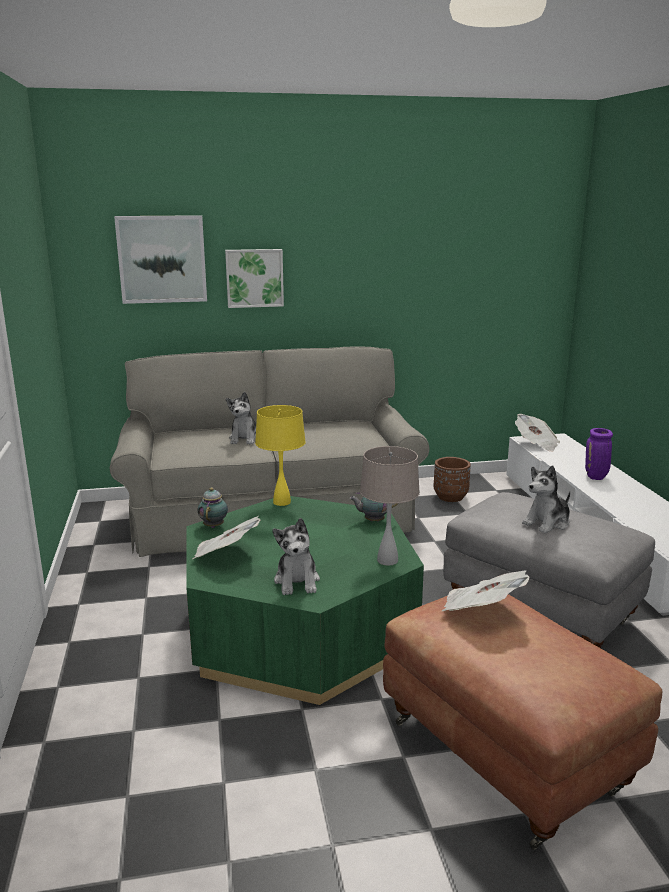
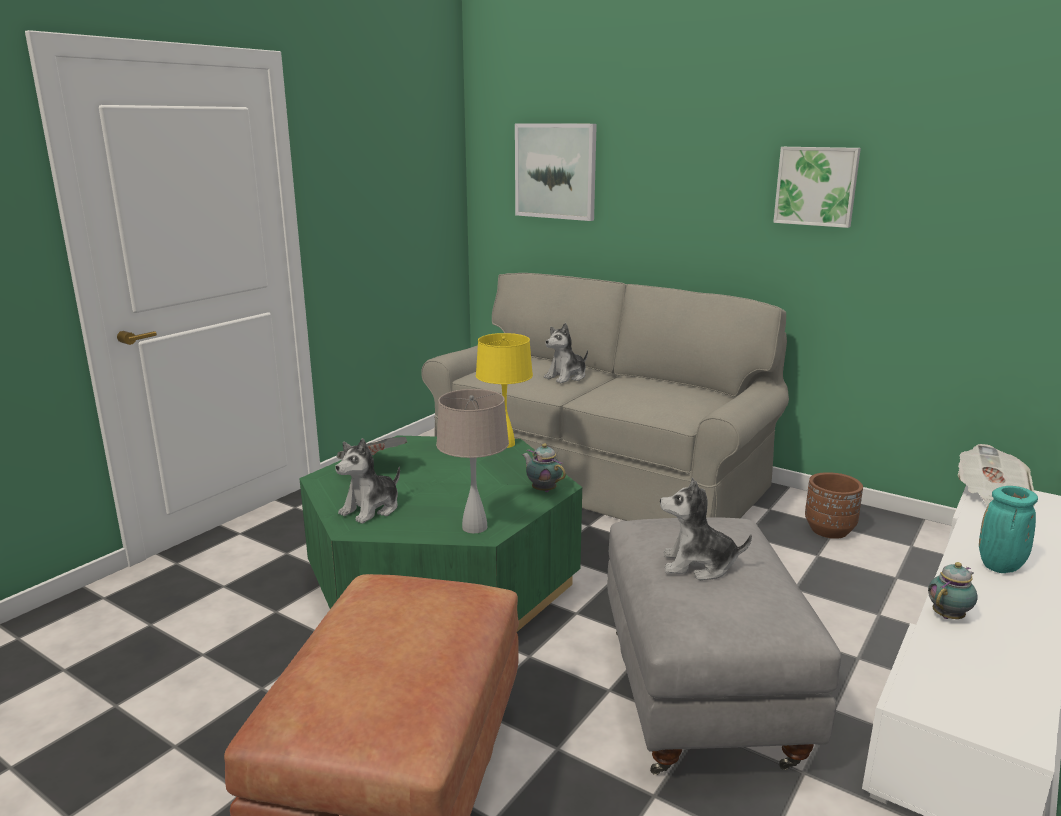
camera: 45 degrees right, 0 degrees up
(214, 525) = (414, 442): teapot -> teapot (949, 616)
(254, 278) = (644, 199): picture -> picture (816, 186)
(481, 610) = (423, 603): newspaper -> none
(596, 477) = (1000, 568): purple vase -> turquoise vase

